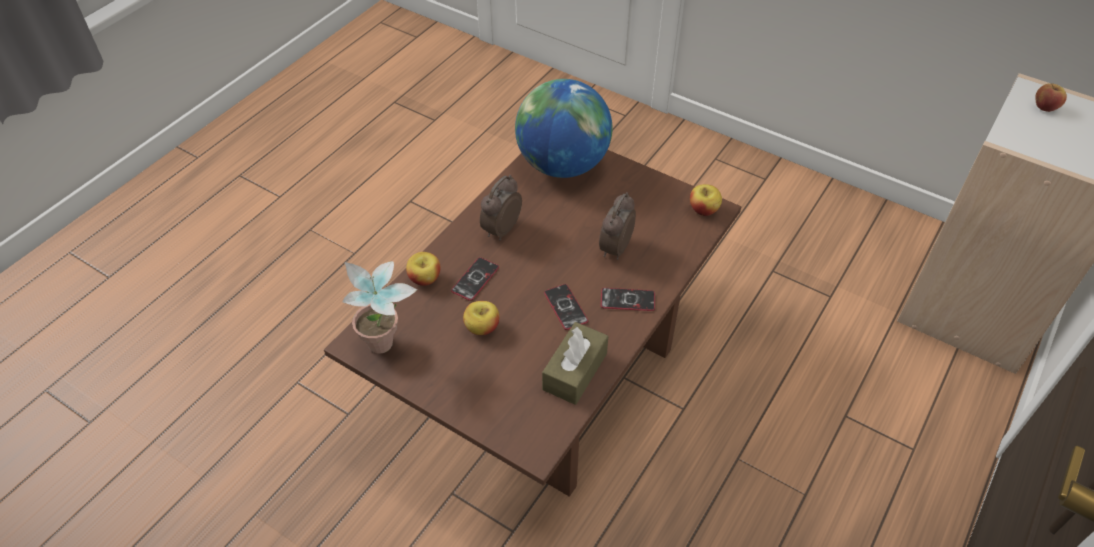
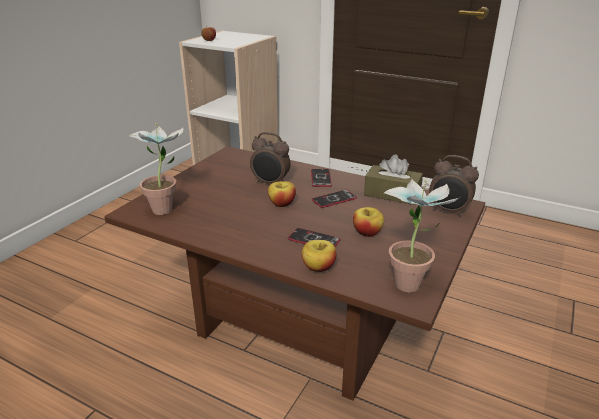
camera: 95 degrees left, 20 degrees down
(500, 230) = (250, 231): alarm clock -> alarm clock (448, 211)
(562, 165) = (167, 206): globe -> potted plant
(703, 210) = (230, 155): apple -> apple (282, 204)

